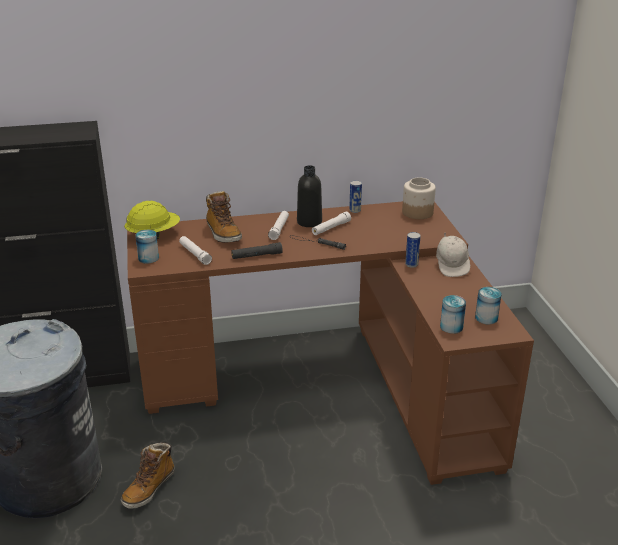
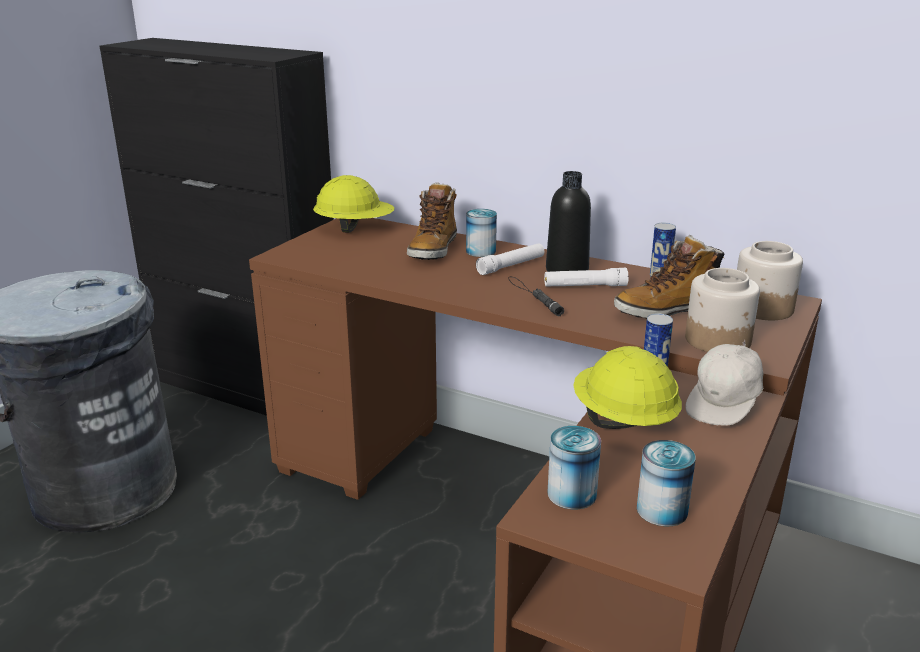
camera: 40 degrees right, 5 degrees down
(148, 258) = (306, 248): can -> can (481, 251)
(149, 488) = (168, 556): boot -> boot (666, 310)
(195, 254) = (360, 260): white flashlight -> none
(256, 256) = (427, 285): black flashlight -> none
(423, 236) = (718, 340): none -> jar
(427, 289) = (623, 421): none -> yellow hard hat

